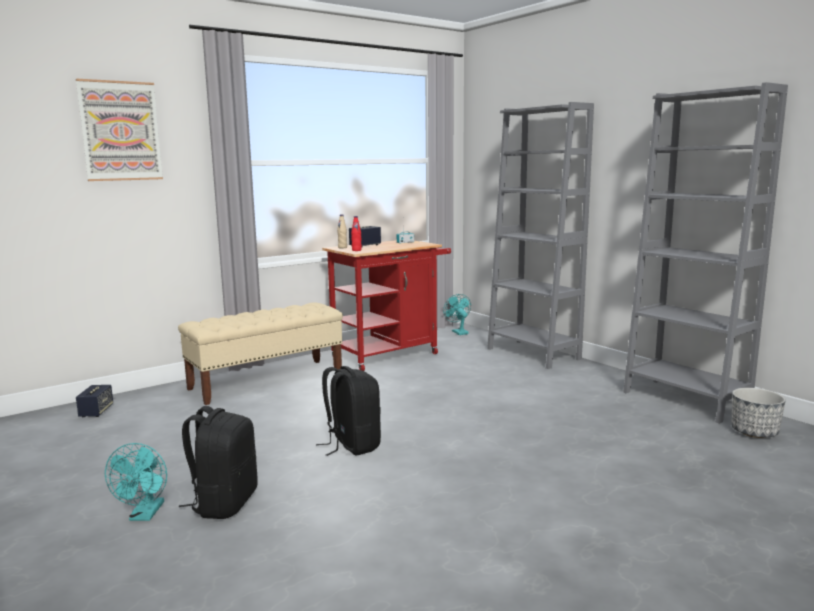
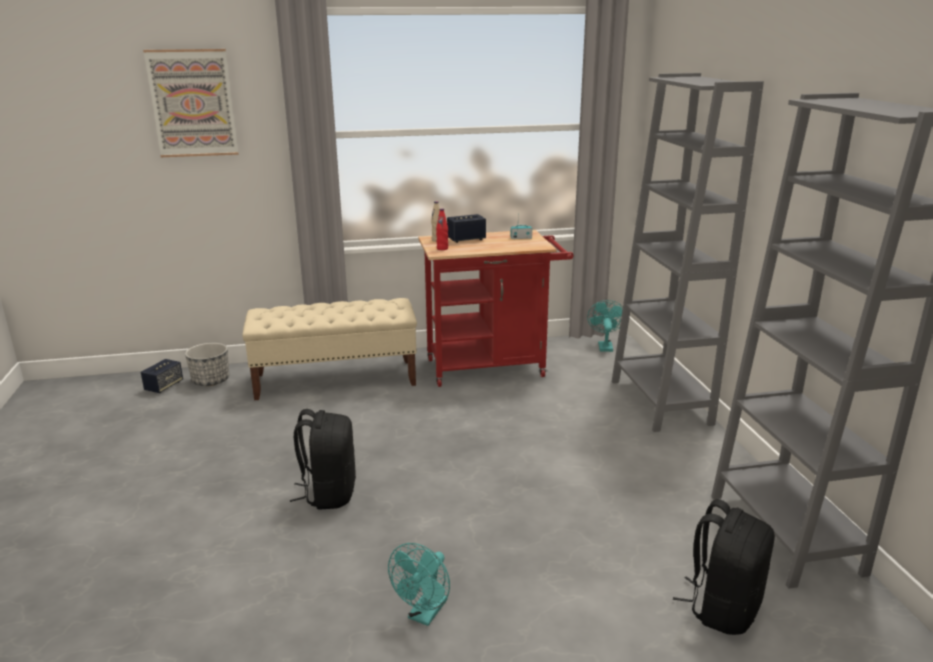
camera: 25 degrees right, 10 degrees up
(145, 515) = (90, 527): turquoise fan -> turquoise fan (425, 614)
(224, 503) = (157, 534): black backpack -> black backpack (722, 608)
(754, 432) = (823, 619): planter -> planter (211, 381)

